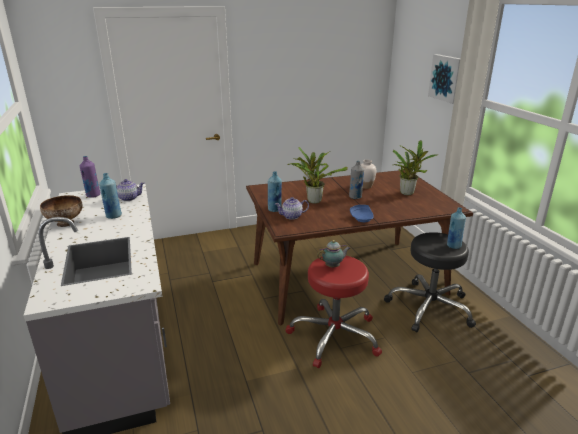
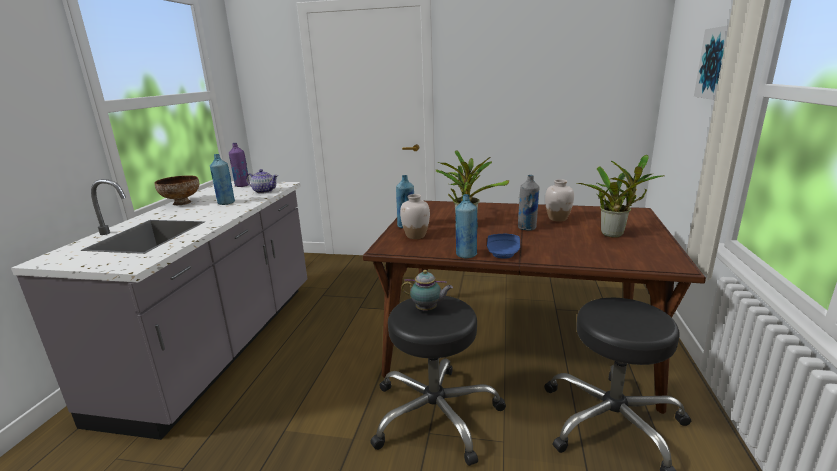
camera: 30 degrees right, 5 degrees down
(292, 216) = (416, 236): teapot -> white vase
(334, 336) = (435, 414): red stool -> black stool
(453, 246) = (648, 326): blue bottle -> blue bottle (466, 255)

